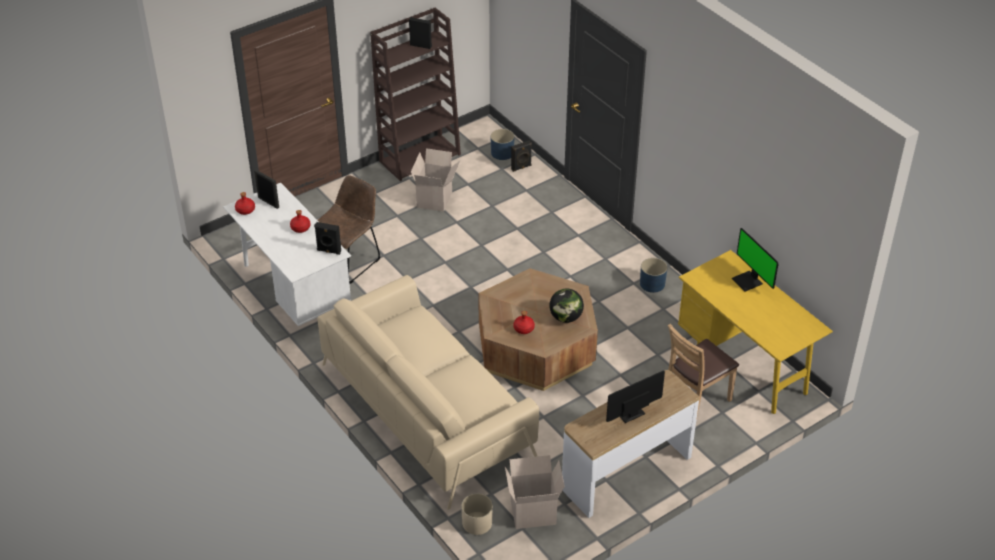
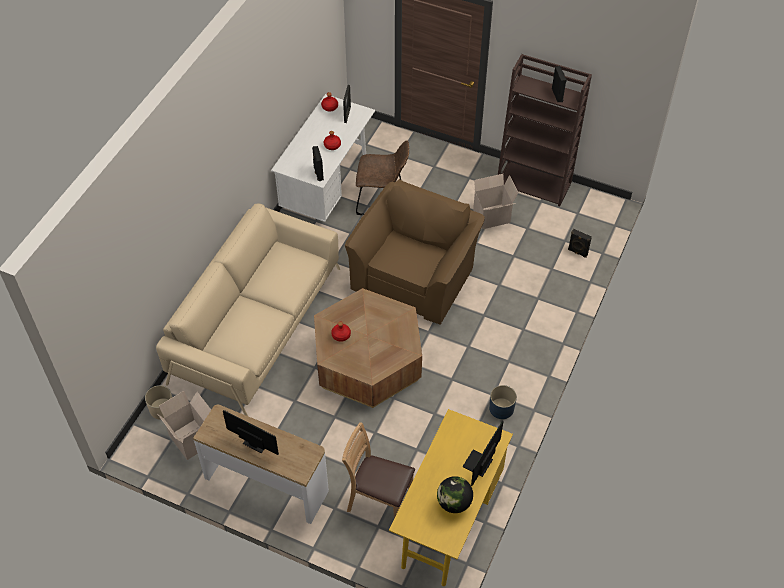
camera: 60 degrees right, 10 degrees up
(459, 275) = (415, 273): none -> brown armchair
(502, 153) = (585, 231): blue planter -> none
(566, 317) = (372, 357): globe -> globe (454, 503)

